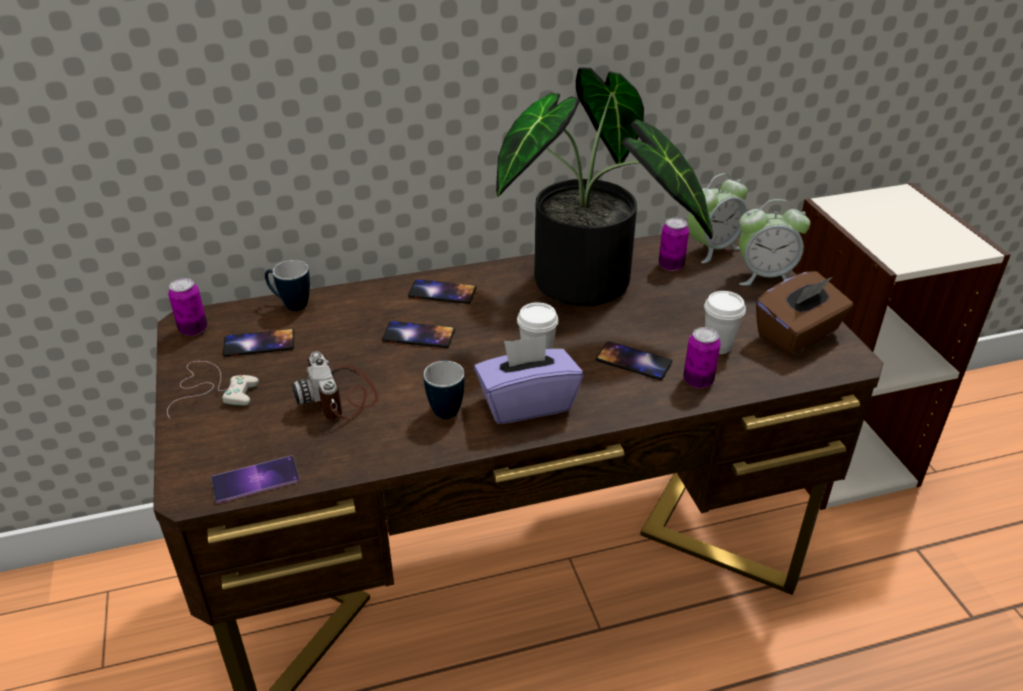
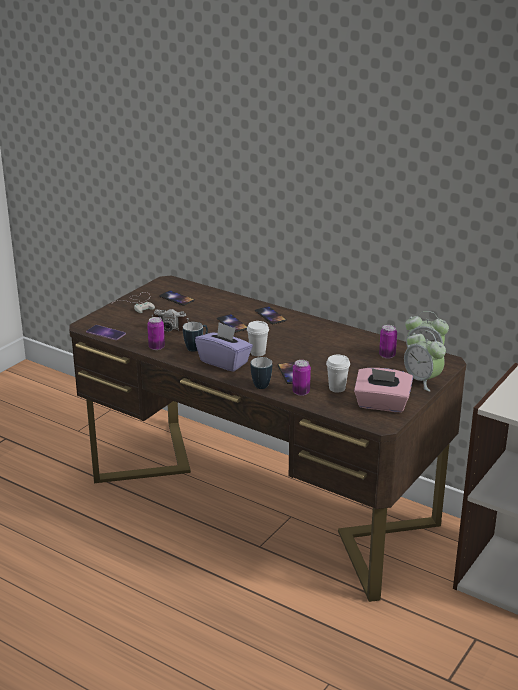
camera: 50 degrees right, 10 degrees down
(193, 329) = (165, 284): can -> can (156, 347)
(290, 304) = (209, 292): mug -> mug (259, 384)
(341, 395) = (171, 326): camera -> camera turned 105 degrees counterclockwise
(587, 288) = (331, 343): potted plant -> none
(798, 334) = (382, 404): brown tissue box -> pink tissue box

